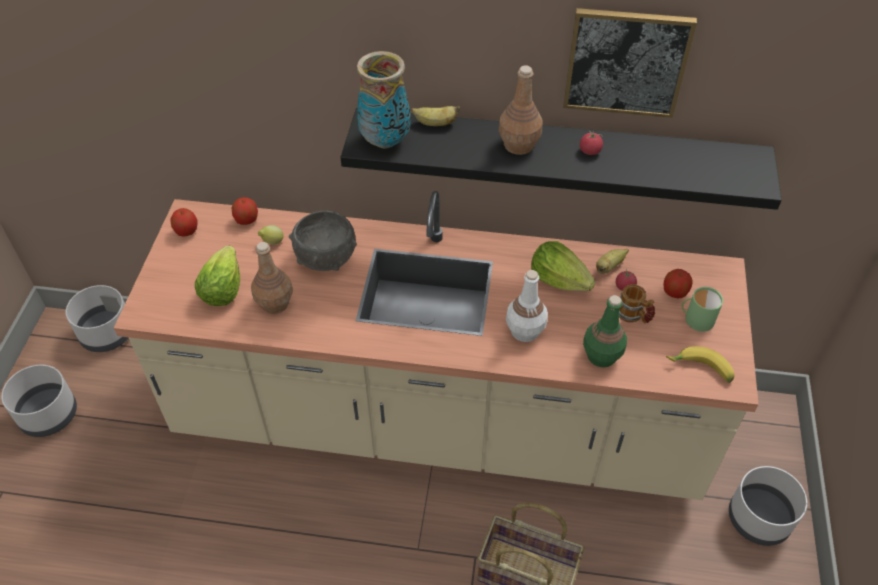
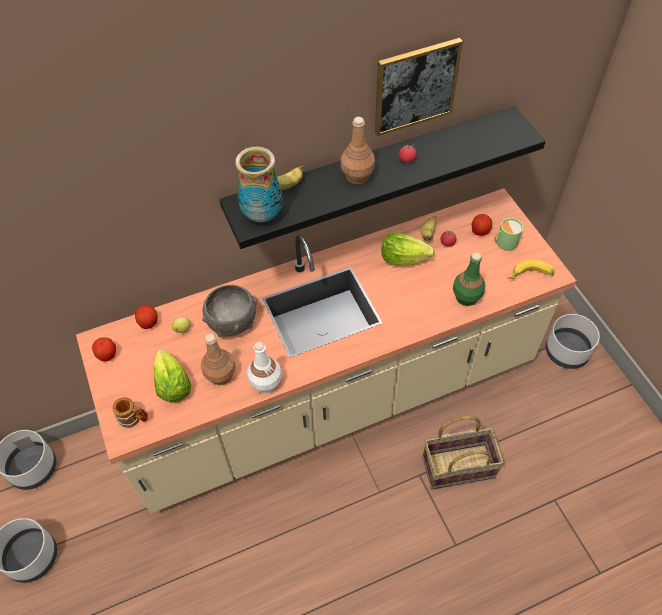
camera: 30 degrees left, 5 degrees up
(524, 331) = (407, 305): white bottle -> white bottle (265, 383)
(634, 316) = (467, 260): mug -> mug (134, 419)

